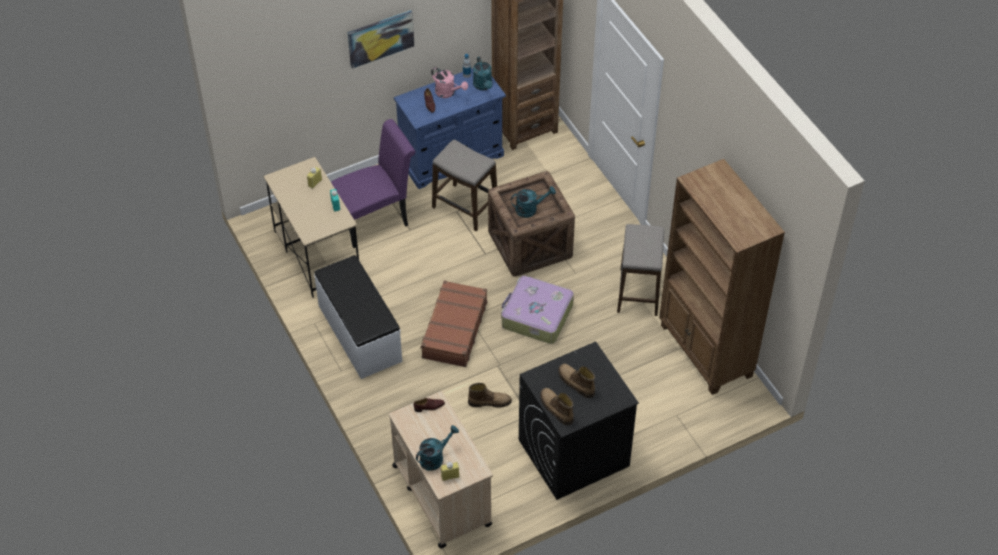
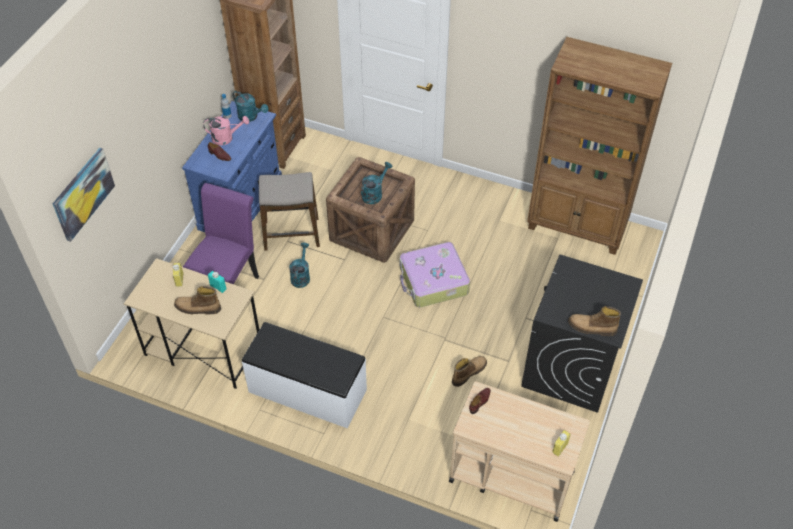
camera: 40 degrees left, 0 degrees up
(380, 38) = (158, 109): picture -> picture (83, 193)
(435, 457) = (531, 441): turquoise watering can -> turquoise watering can (301, 276)
(454, 330) = (382, 335): brown suitcase -> none
(575, 383) = (583, 297): boot -> boot (197, 308)
(638, 292) = (487, 214): stool -> none

